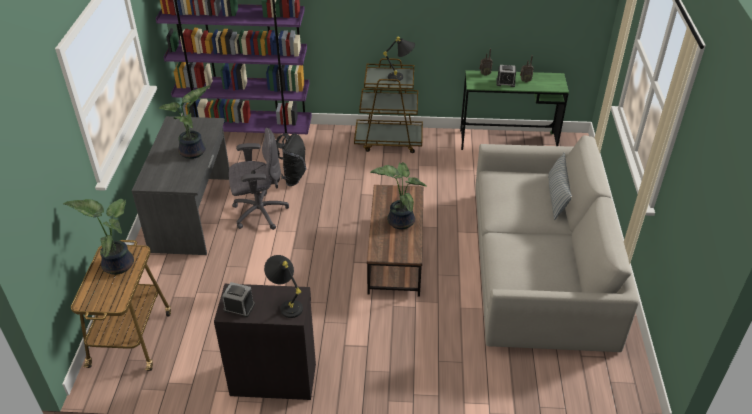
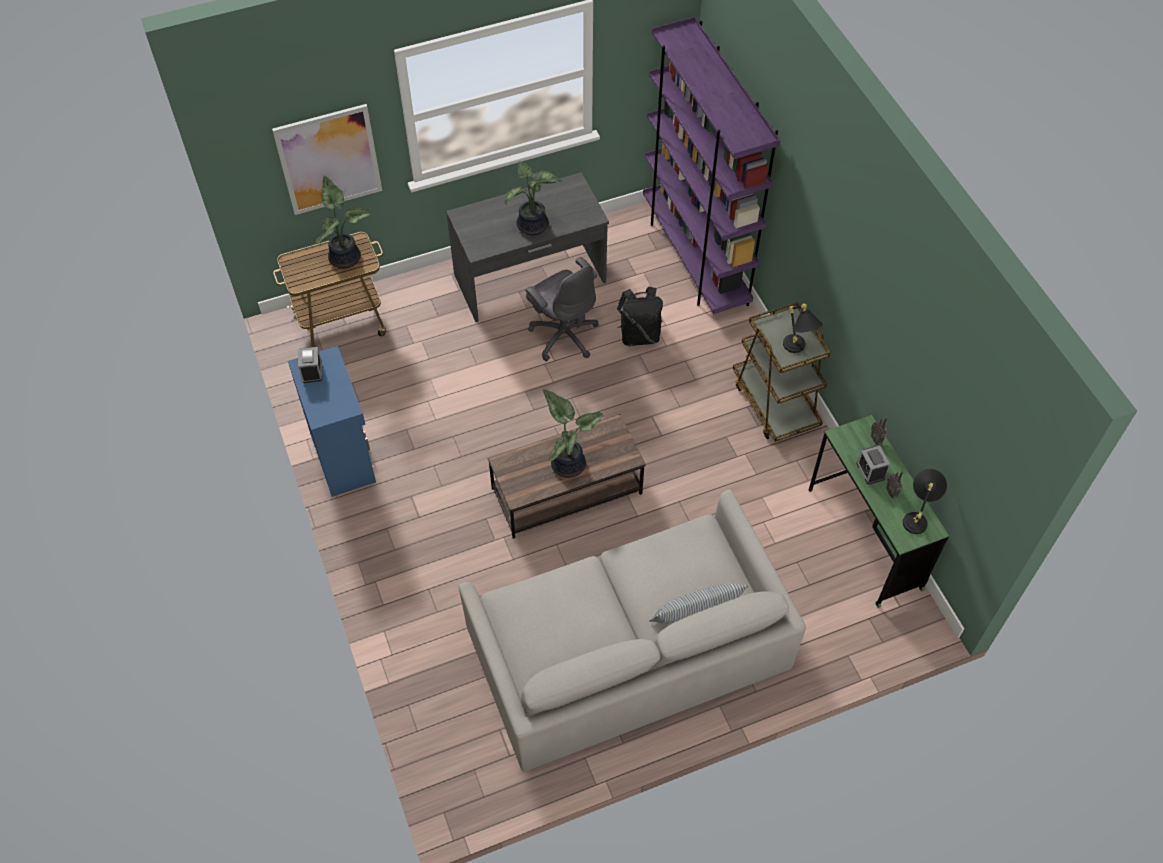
camera: 65 degrees right, 15 degrees up
(57, 187) = (329, 159): none -> picture
(273, 378) = (343, 455): black cabinet -> blue cabinet
(286, 304) = (331, 405): black table lamp -> black table lamp (917, 516)

